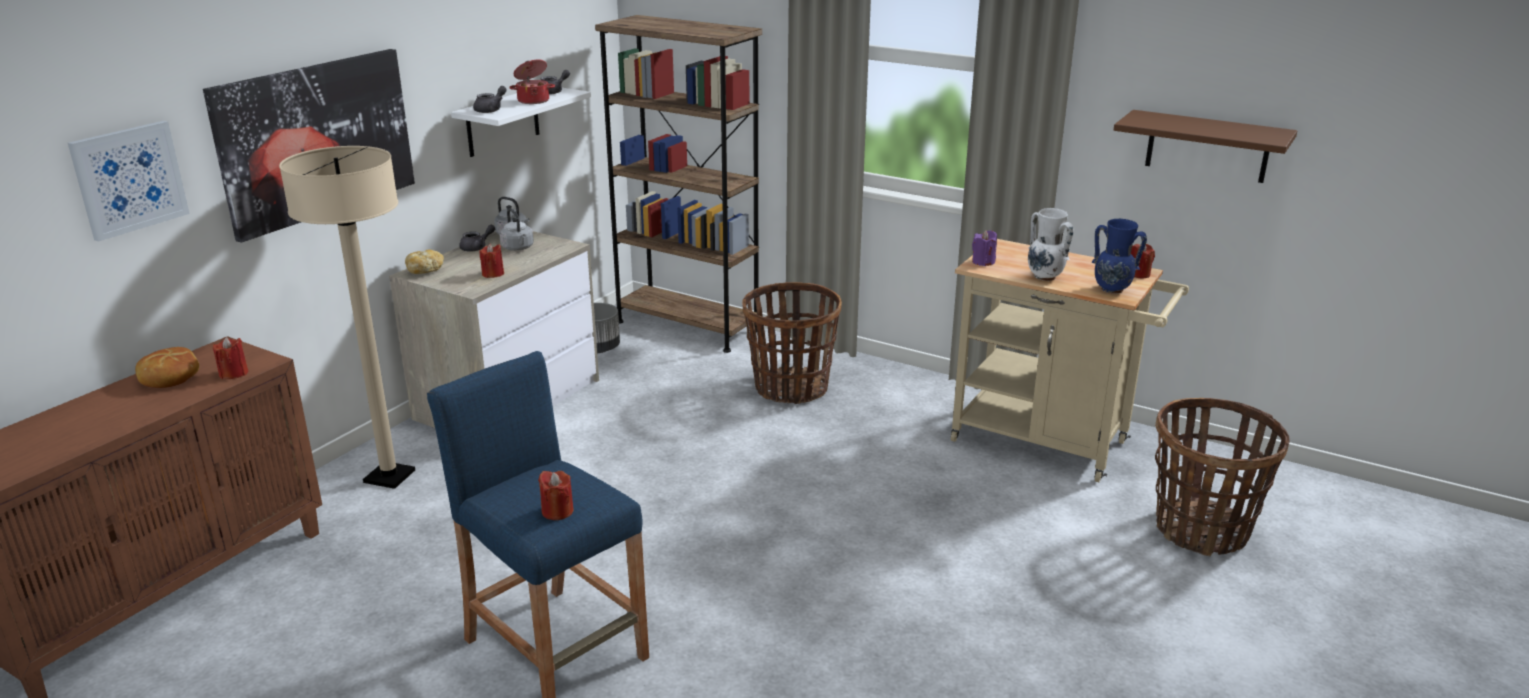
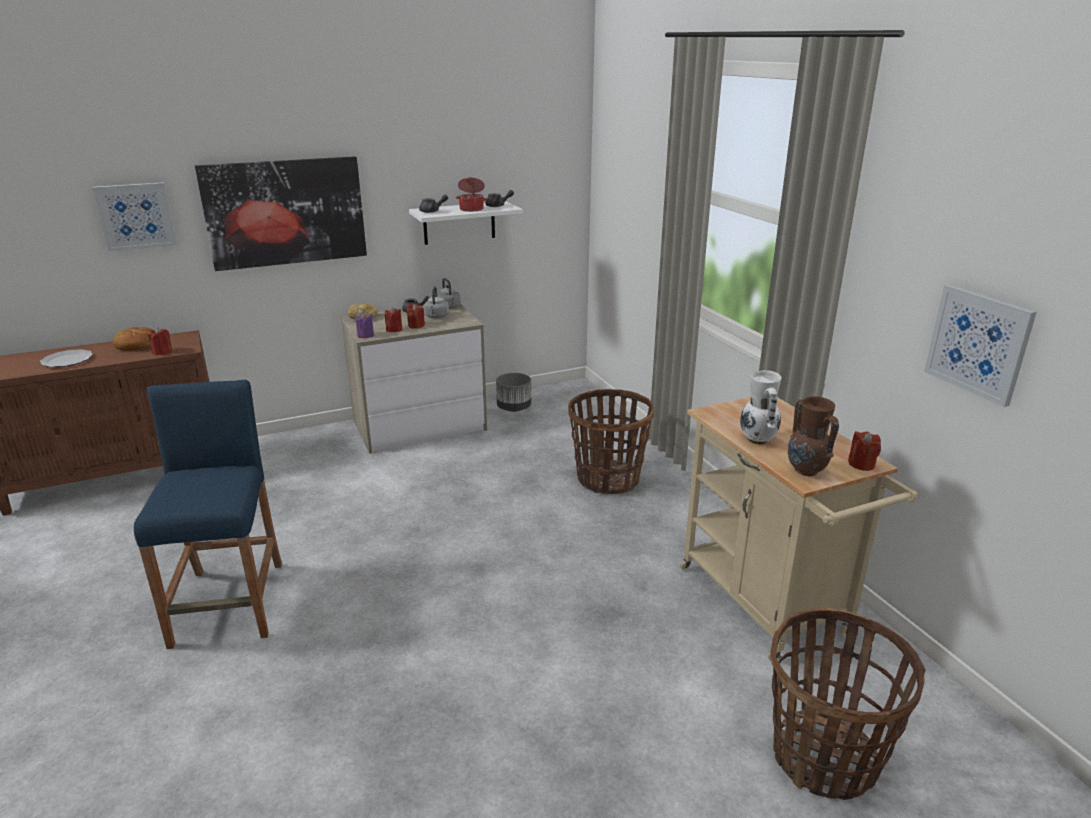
camera: 35 degrees right, 0 degrees up
(95, 423) = (66, 360): none -> plate
(389, 477) = (296, 452): beige floor lamp -> none
(557, 511) = (183, 499): red candle -> red candle (416, 326)
(687, 326) = (593, 410): brown bookcase -> none
(983, 262) = (723, 410): purple candle -> purple candle (365, 335)
(1112, 290) = (806, 471): blue vase -> brown vase
(1207, 146) = (978, 343): brown shelf -> picture

